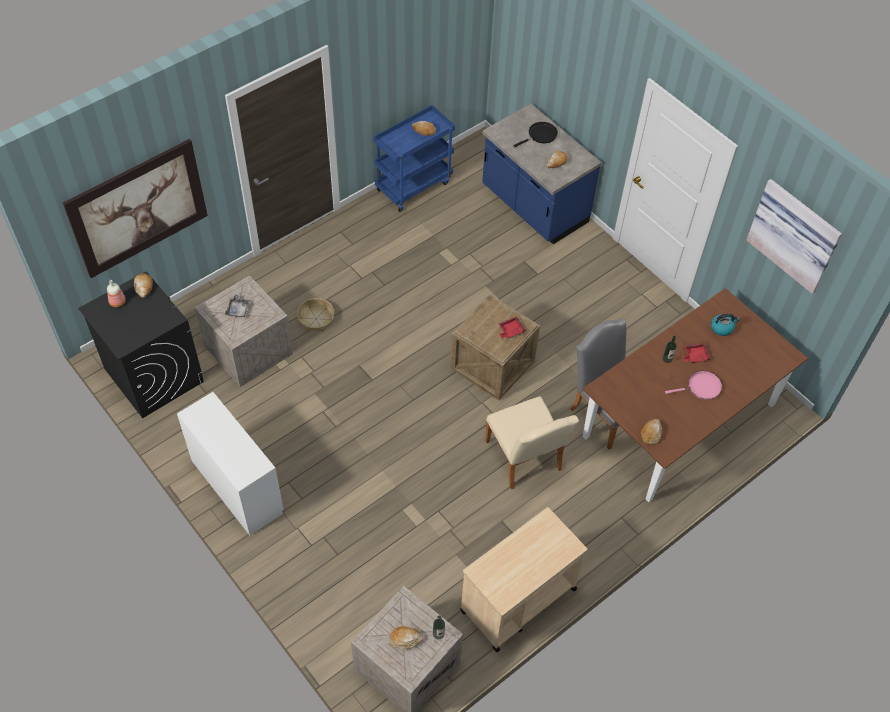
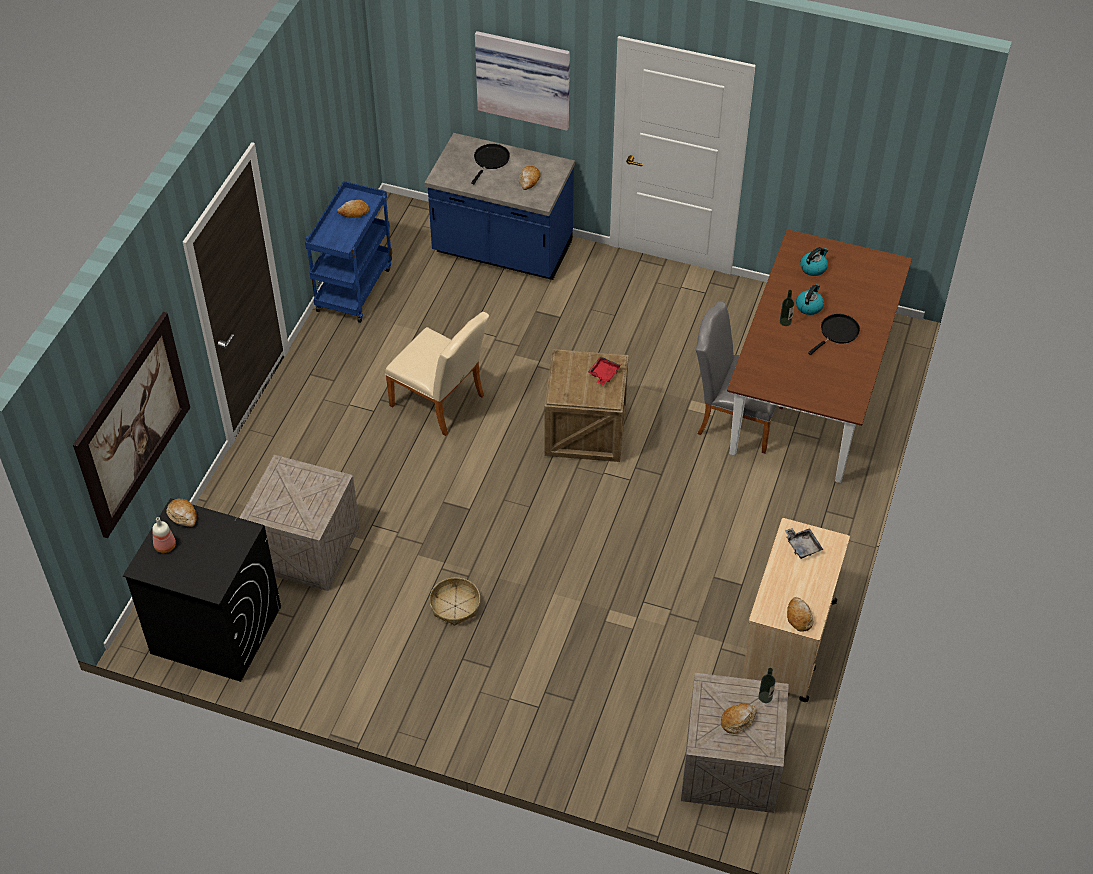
camera: 30 degrees left, 5 degrees down
(236, 486) = (408, 693): white desk -> none
(238, 309) = (291, 495): grey tray -> grey tray (802, 546)
(316, 319) = (356, 478): basket -> basket (455, 606)
(525, 460) = (691, 506): beige chair -> beige chair (442, 403)
(651, 433) = (825, 399): bread -> bread (799, 617)
(695, 356) = (809, 306): red tray -> kettle
(701, 387) = (837, 333): pink frying pan -> black frying pan
(795, 234) = (853, 131): picture -> picture (524, 78)

